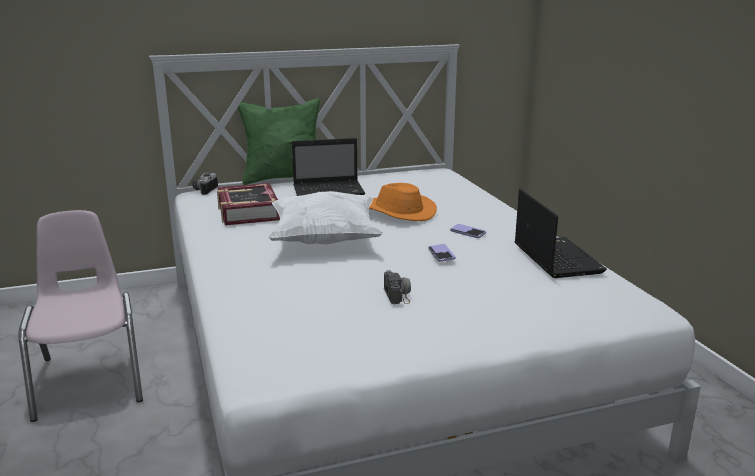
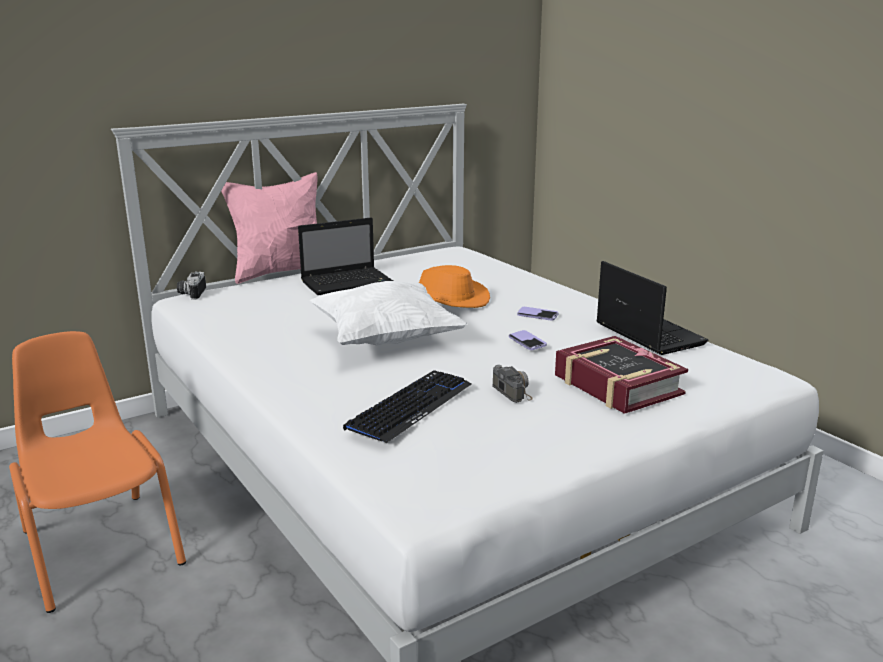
camera: 15 degrees left, 0 degrees up
(90, 379) = (101, 547): pink chair -> orange chair
(247, 212) = (267, 315): book -> book (617, 385)
(283, 179) = (280, 272): green pillow -> pink pillow
(301, 297) = (410, 407): none -> keyboard

